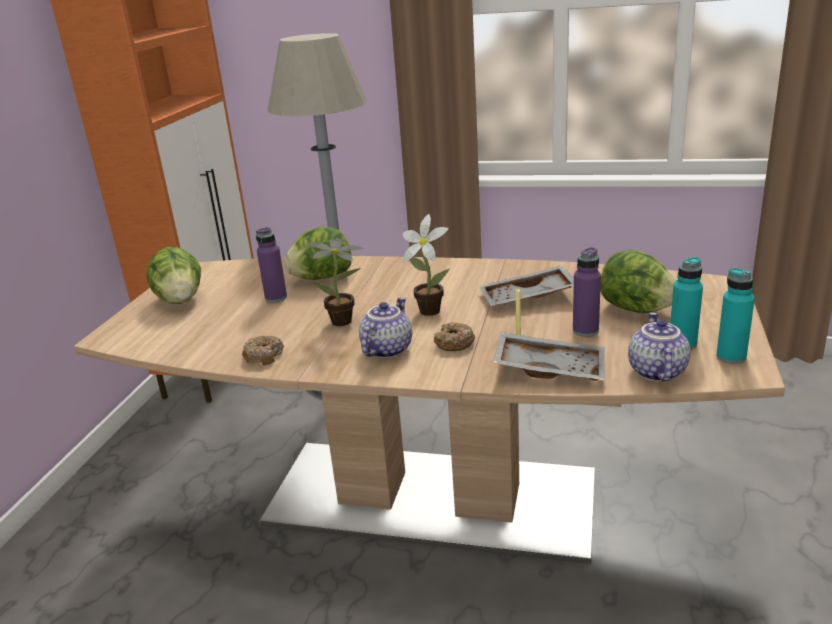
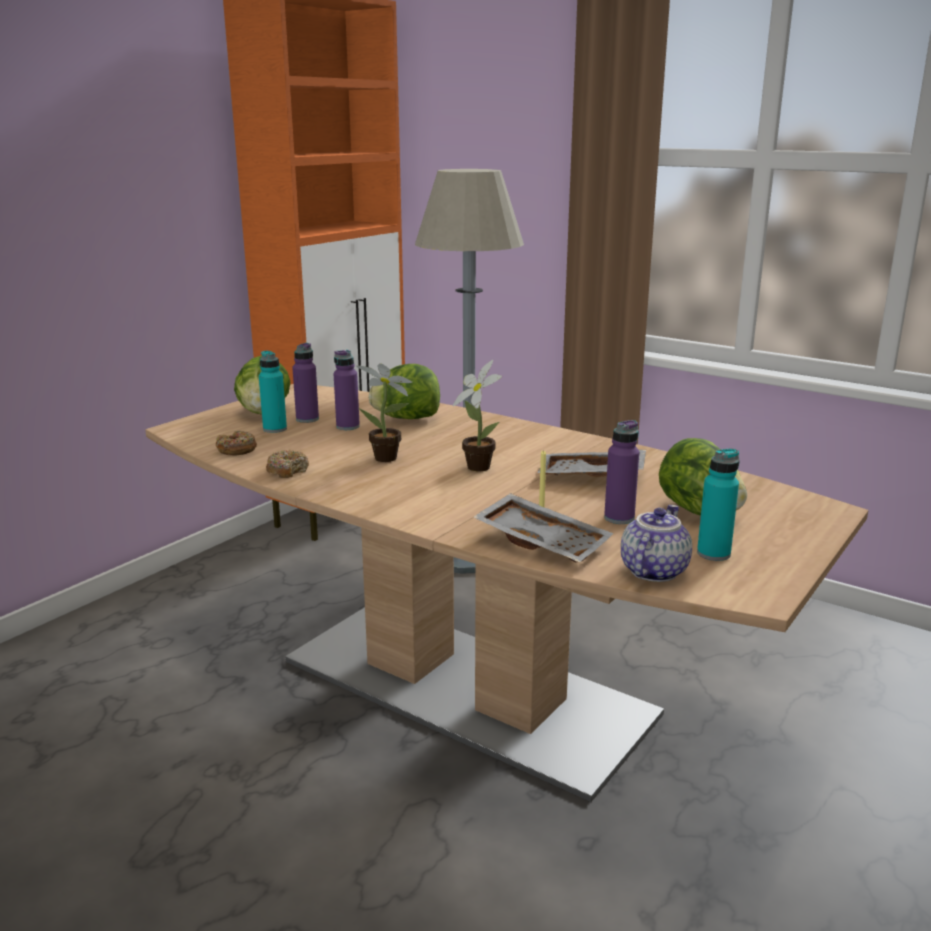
camera: 20 degrees right, 5 degrees down
(230, 298) = (307, 419): none -> purple bottle
(386, 349) = (401, 490): teapot -> none
(454, 343) = (472, 499): donut -> donut (236, 450)
(731, 357) = (755, 578): turquoise bottle -> turquoise bottle (275, 429)

